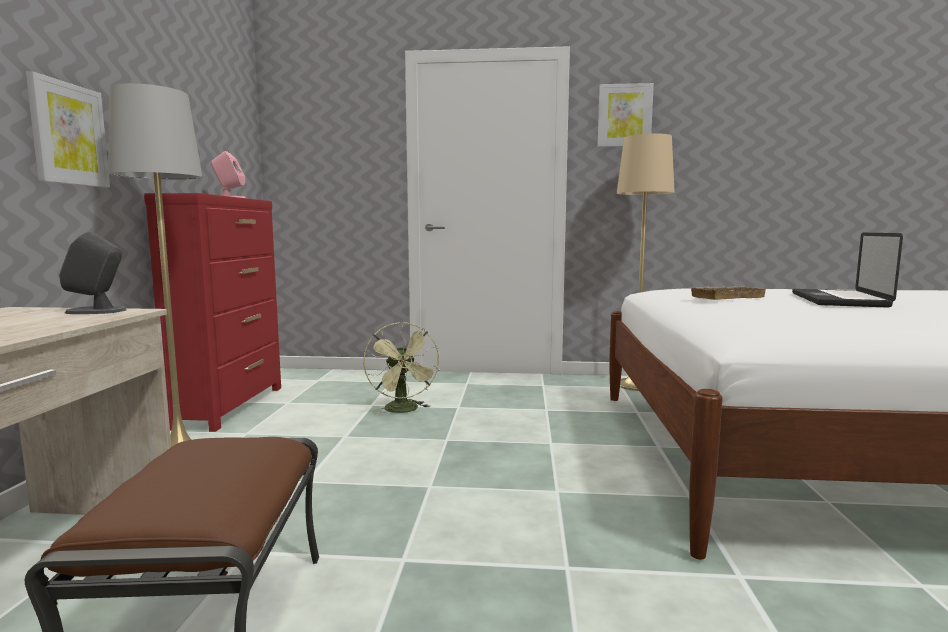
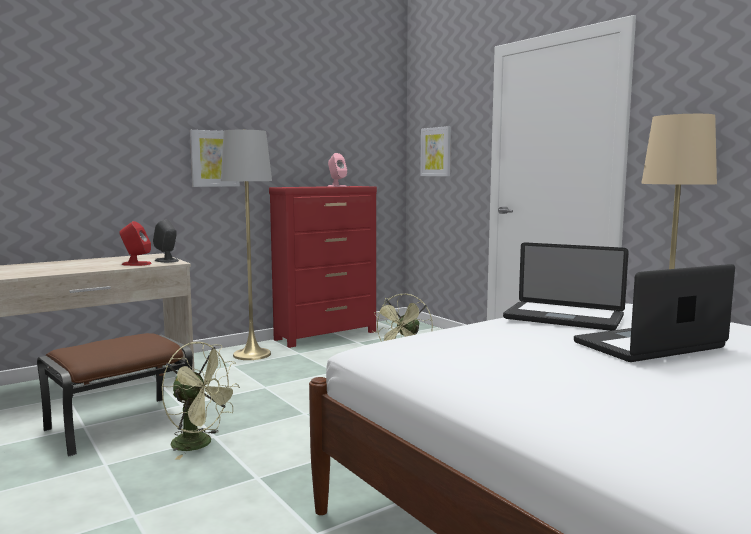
camera: 50 degrees right, 0 degrees up
(59, 321) = (136, 264): none -> red speaker
(412, 577) = (200, 444): none -> green fan
(624, 116) = (692, 86): picture -> picture (436, 152)
(726, 297) = (563, 318): beige tray -> laptop

